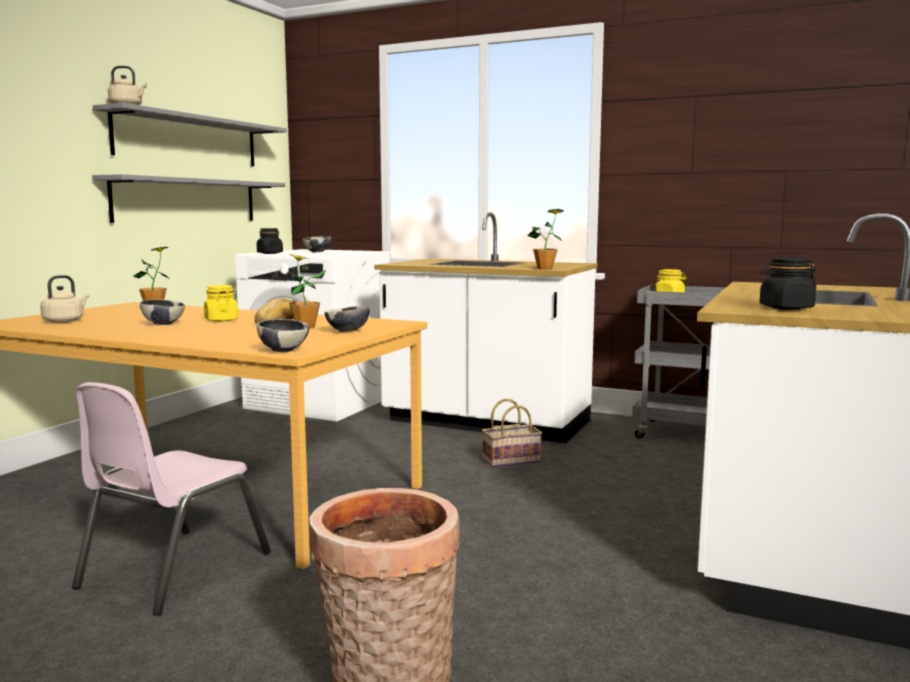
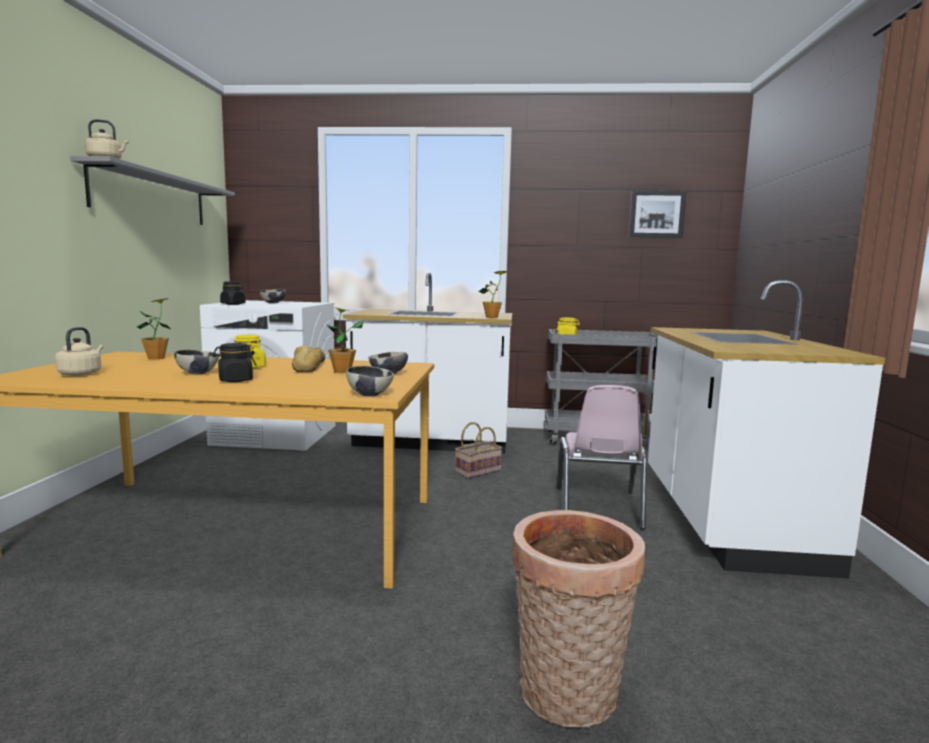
camera: 20 degrees left, 0 degrees up
(173, 570) = (270, 610): pink chair -> pink chair (598, 507)
(187, 200) = (152, 254): grey shelf -> none
(785, 308) = (755, 347): black jar -> black jar (235, 380)
(806, 123) = (656, 214): none -> picture

